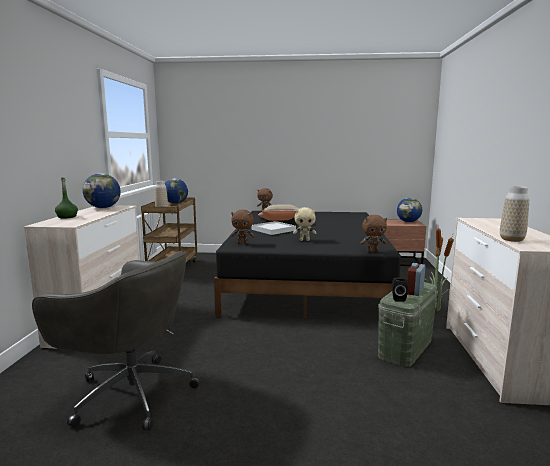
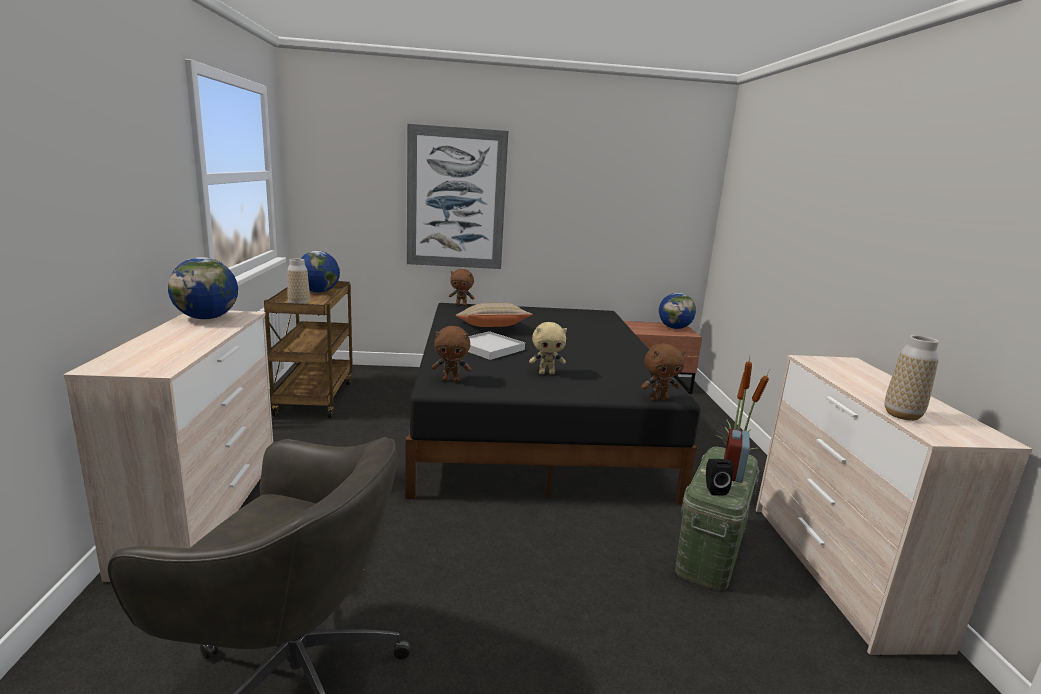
camera: 10 degrees left, 5 degrees up
(67, 217) = (145, 345): green bottle -> none
(260, 144) = (456, 199): none -> picture

